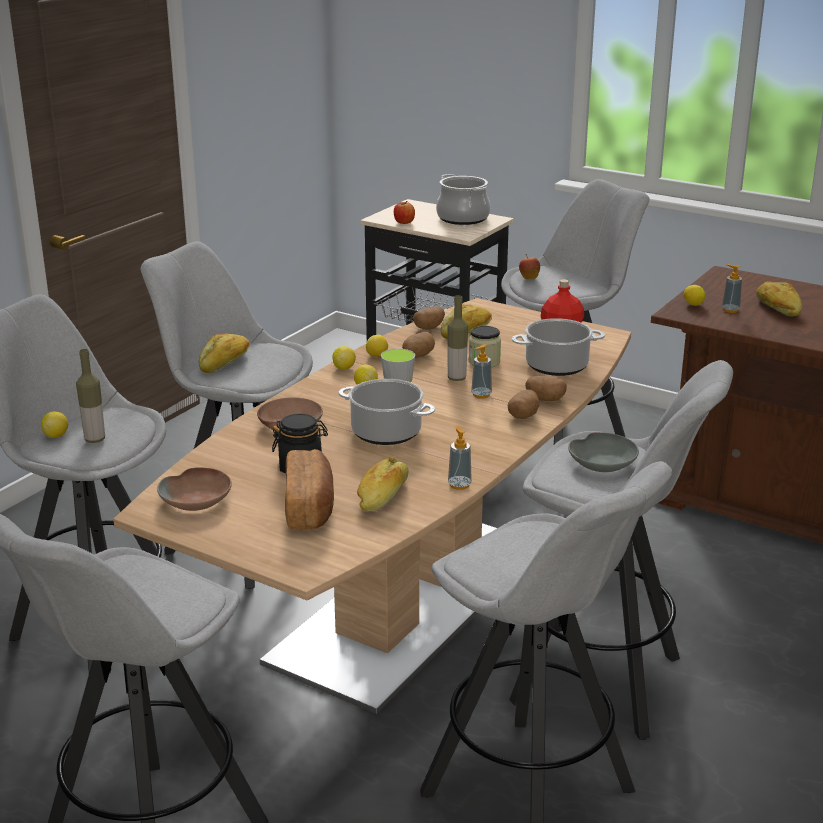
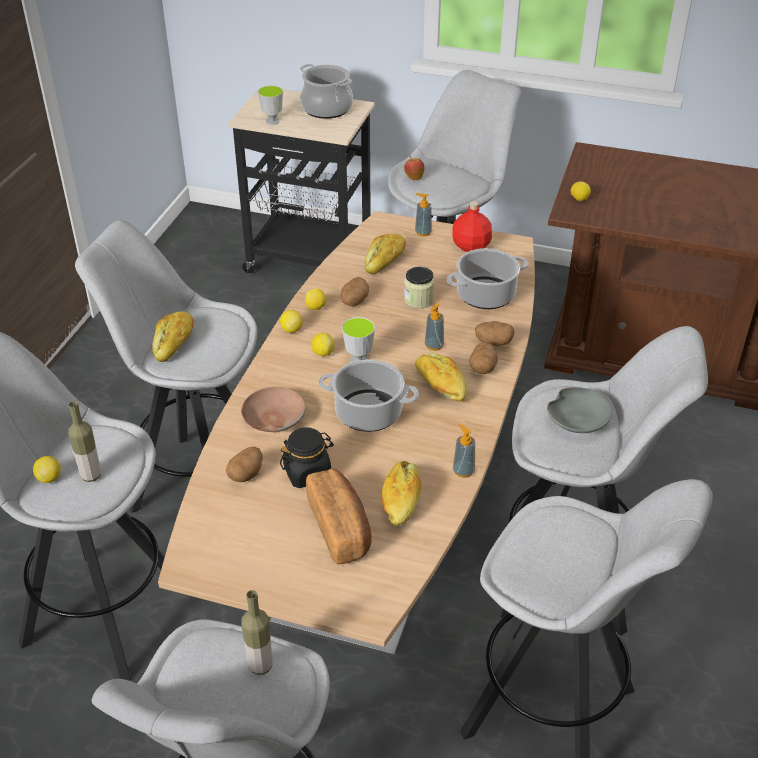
camera: 15 degrees left, 15 degrees up
(197, 499) = (229, 539): brown bowl -> none
(404, 222) = (272, 121): apple -> cup
(429, 328) = (348, 260): potato -> potato (246, 474)
(456, 378) = (402, 327): bottle -> bottle (260, 666)
(730, 310) = (613, 202): soap dispenser -> soap dispenser (423, 232)
(777, 309) = (652, 194): bread -> bread (440, 385)

